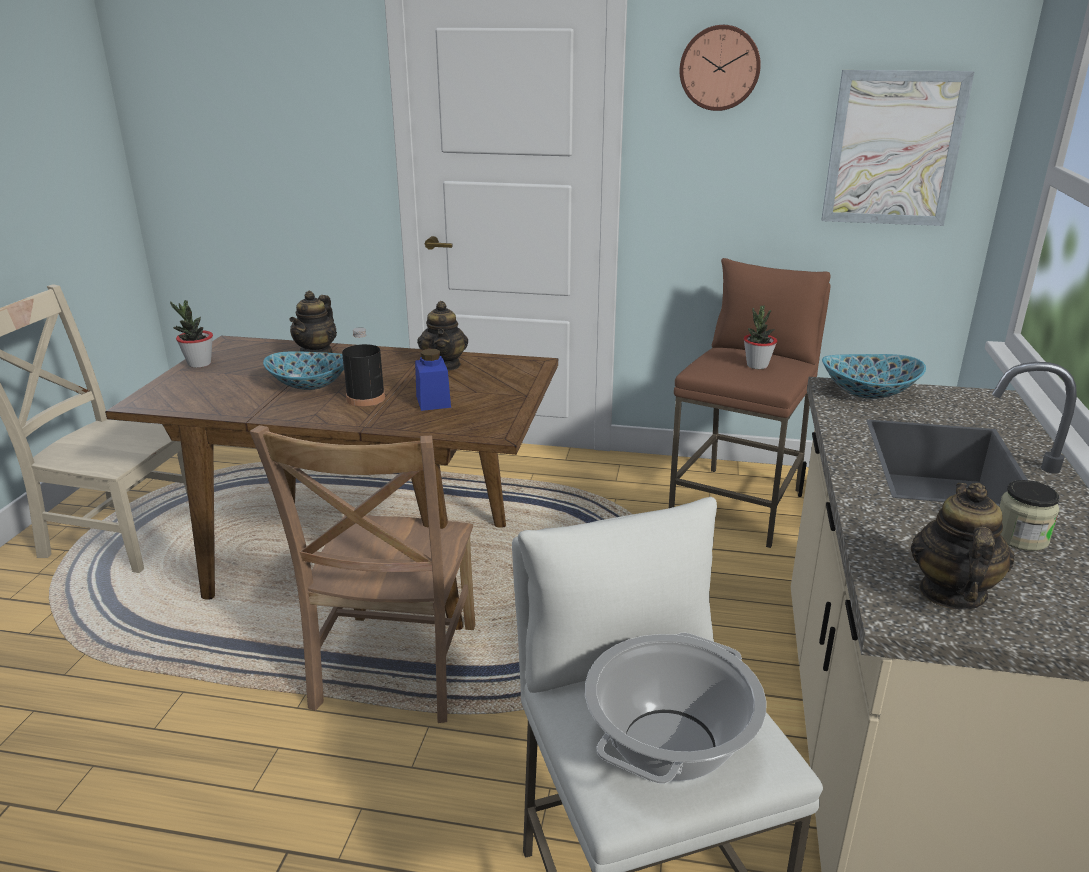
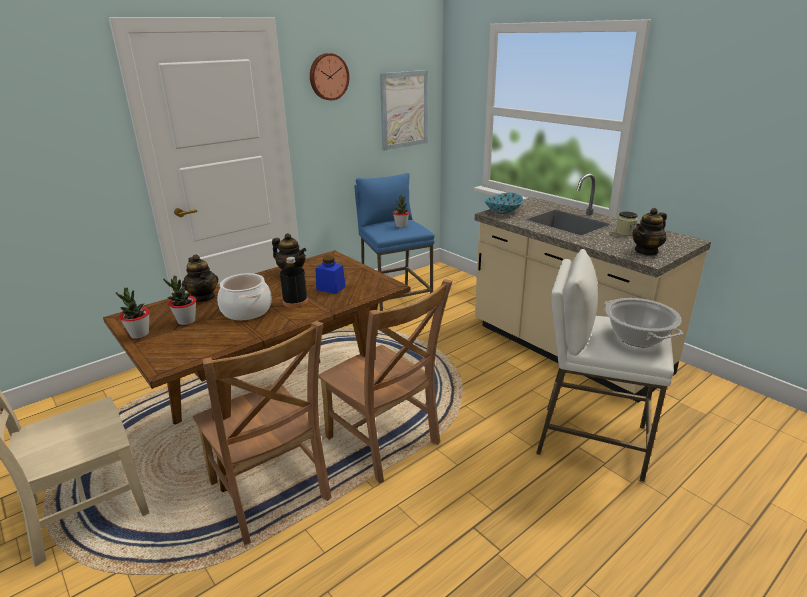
camera: 50 degrees left, 0 degrees up
(222, 633) = (270, 494): none -> brown chair
(250, 370) = (186, 321): none -> potted plant
(310, 384) = (246, 310): bowl -> cooking pot
(737, 505) = (395, 303): brown stool -> blue stool
(951, 593) = (646, 251): teapot -> teapot turned 90 degrees counterclockwise

